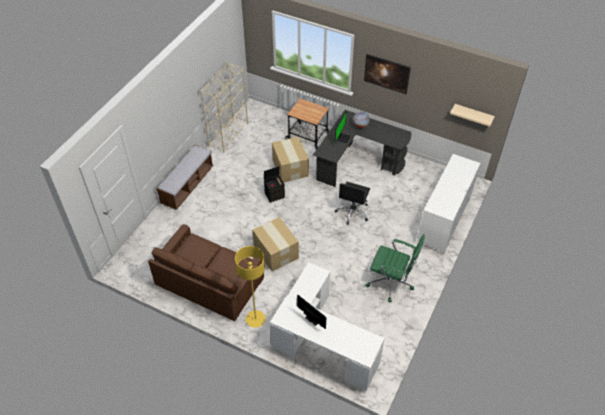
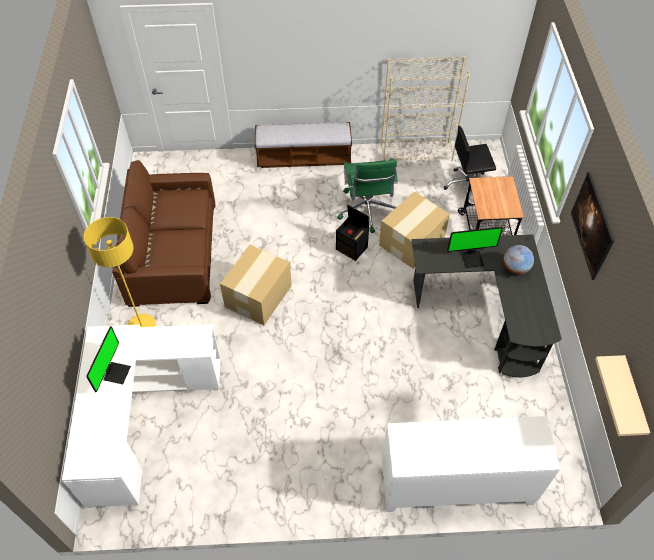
camera: 60 degrees right, 5 degrees up
(352, 212) = (386, 351): black office chair -> black office chair (467, 186)
(391, 282) = (289, 459): green office chair -> green office chair (367, 210)

